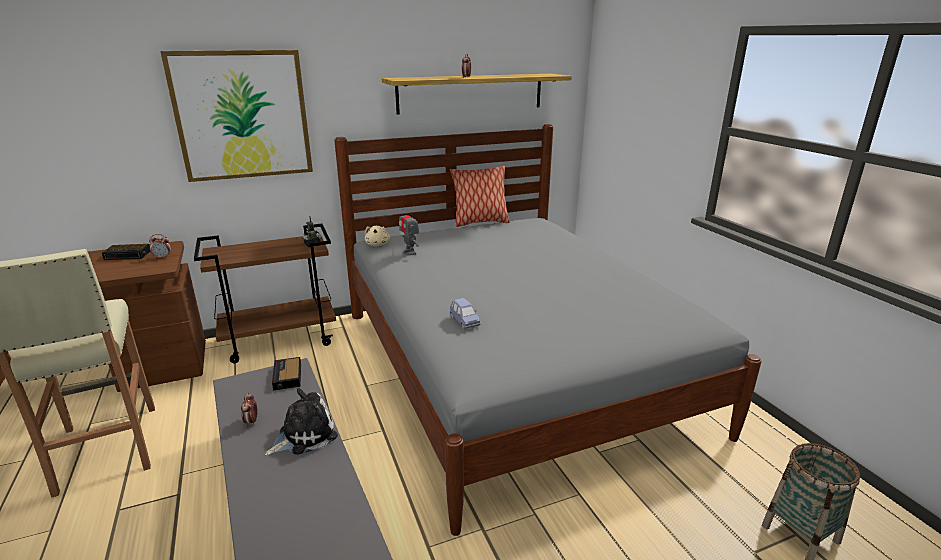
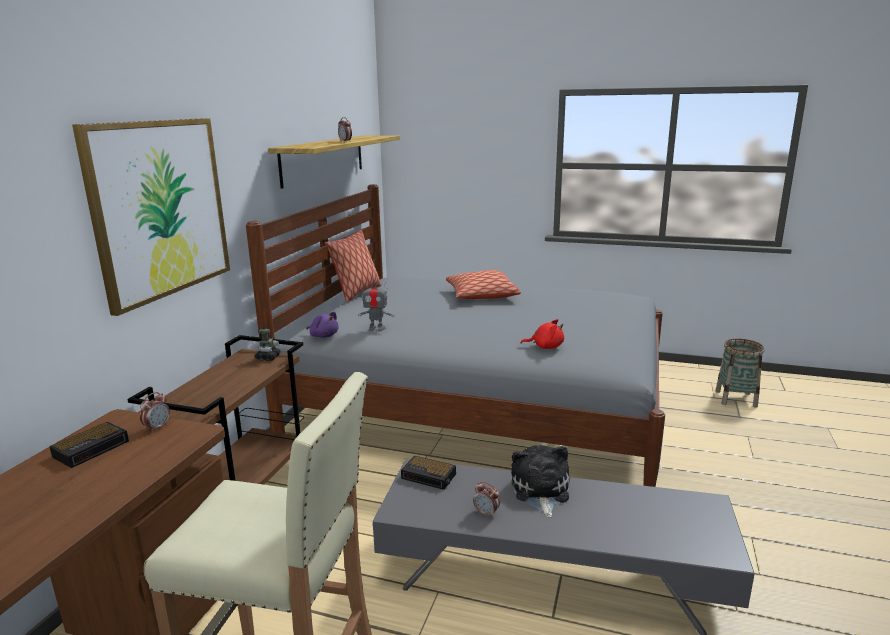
camera: 50 degrees left, 5 degrees down
(378, 244) = (323, 336): beige plush toy -> purple plush toy
(464, 322) = (545, 347): blue toy car -> red plush toy
(551, 258) = (482, 295): none -> pillow

